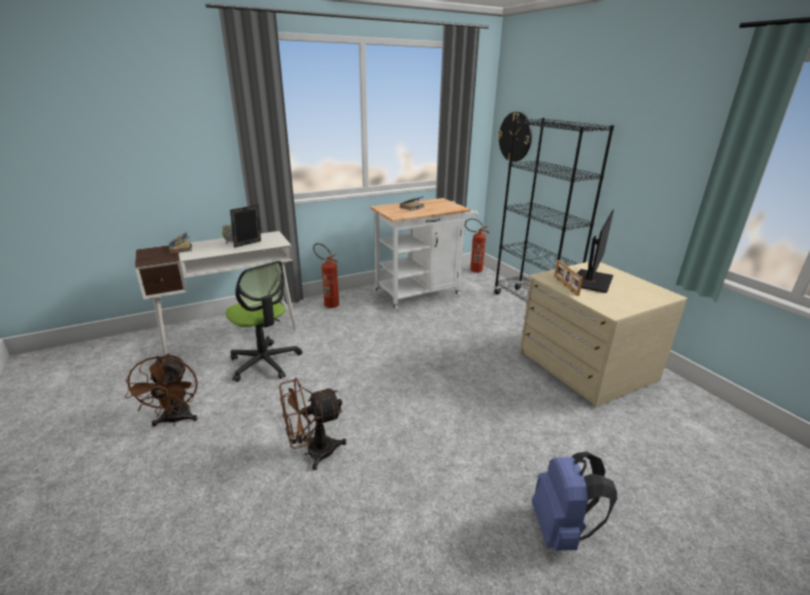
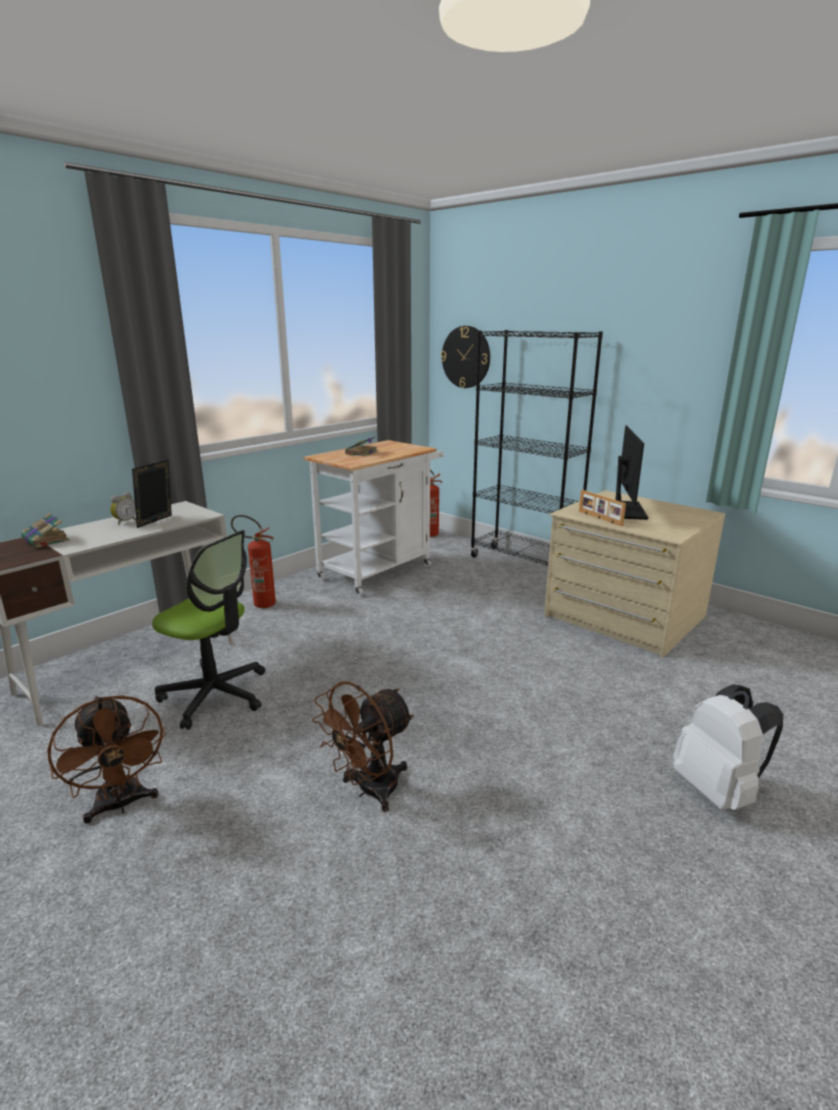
camera: 20 degrees left, 5 degrees down
(561, 530) = (718, 791): blue backpack -> white backpack

